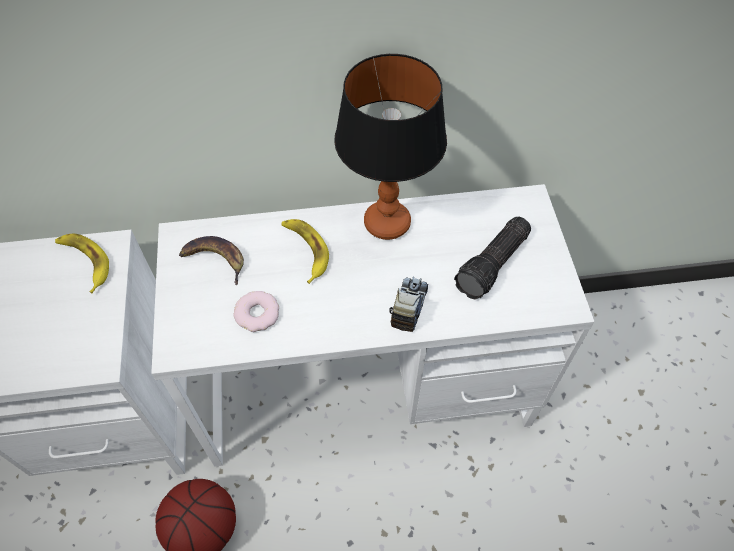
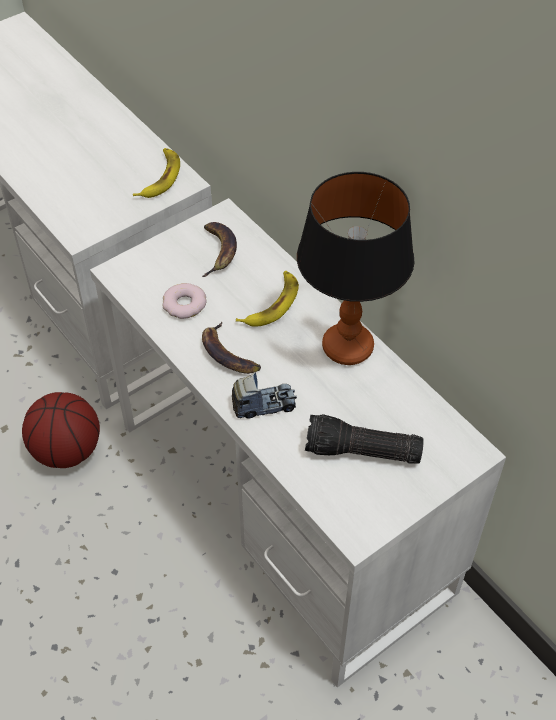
camera: 60 degrees right, 5 degrees down
(337, 308) = (227, 354): none -> banana

